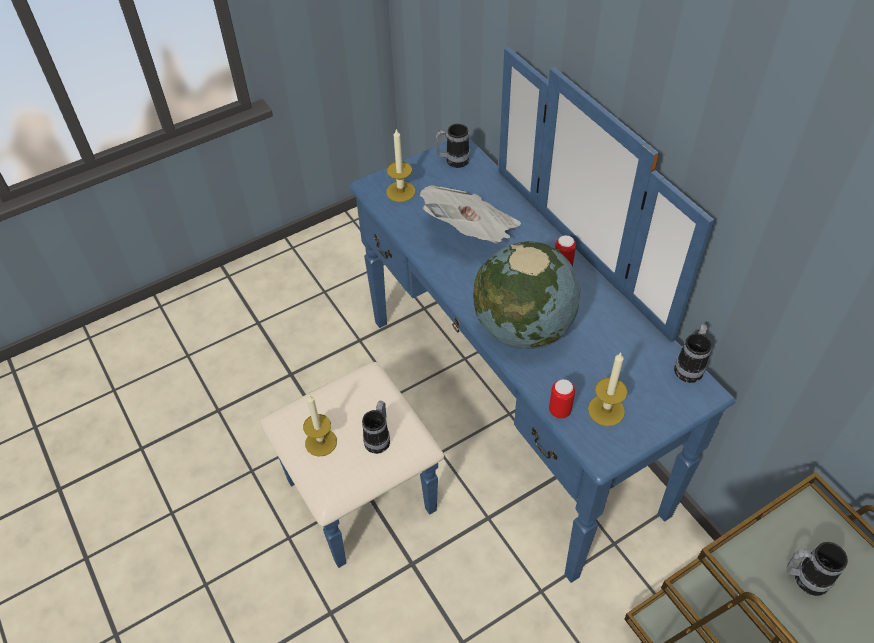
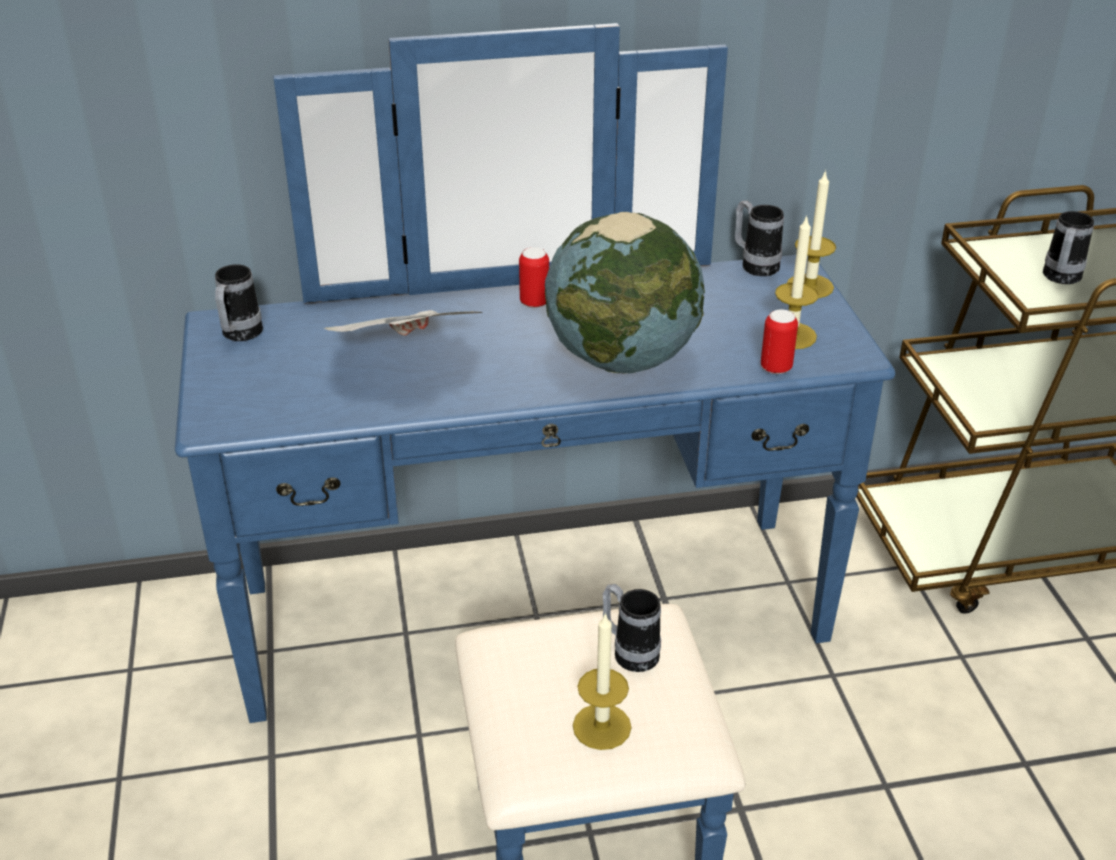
camera: 70 degrees left, 15 degrees down
(400, 191) = (256, 399): candle -> candle (810, 286)

